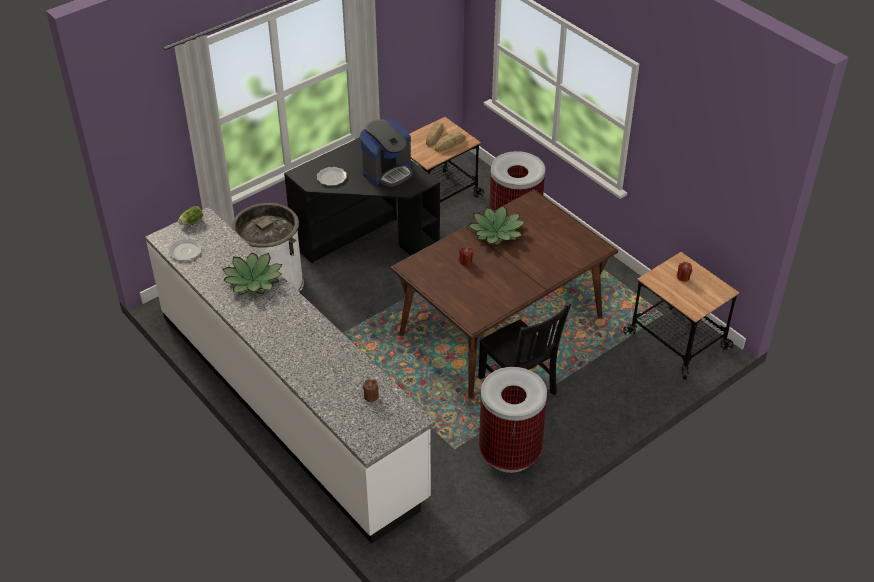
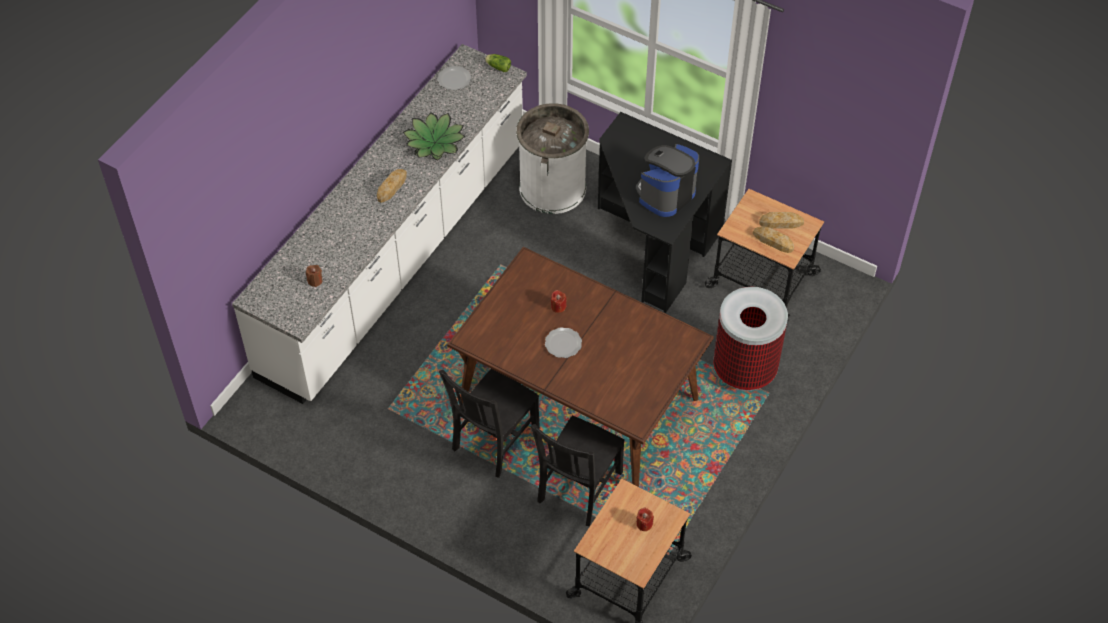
camera: 70 degrees right, 10 degrees up
(288, 319) = (392, 187): none -> bread
(332, 178) = (631, 152): plate -> plate (562, 344)
(387, 172) = (665, 194): coffee machine -> coffee machine turned 105 degrees clockwise
(496, 232) = (619, 321): potted plant -> none
(509, 453) = (400, 457): trash can -> none
(586, 348) = (578, 489): none -> black chair

